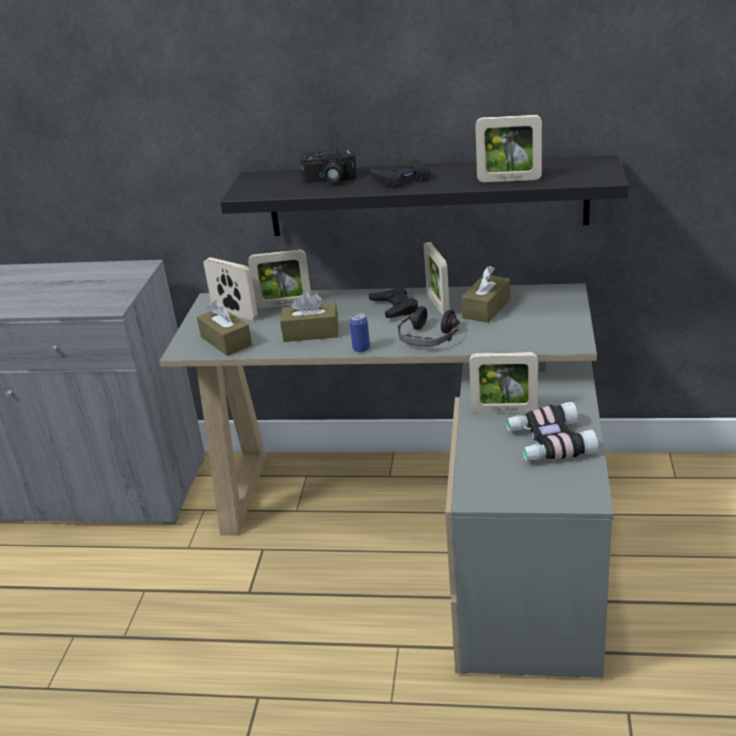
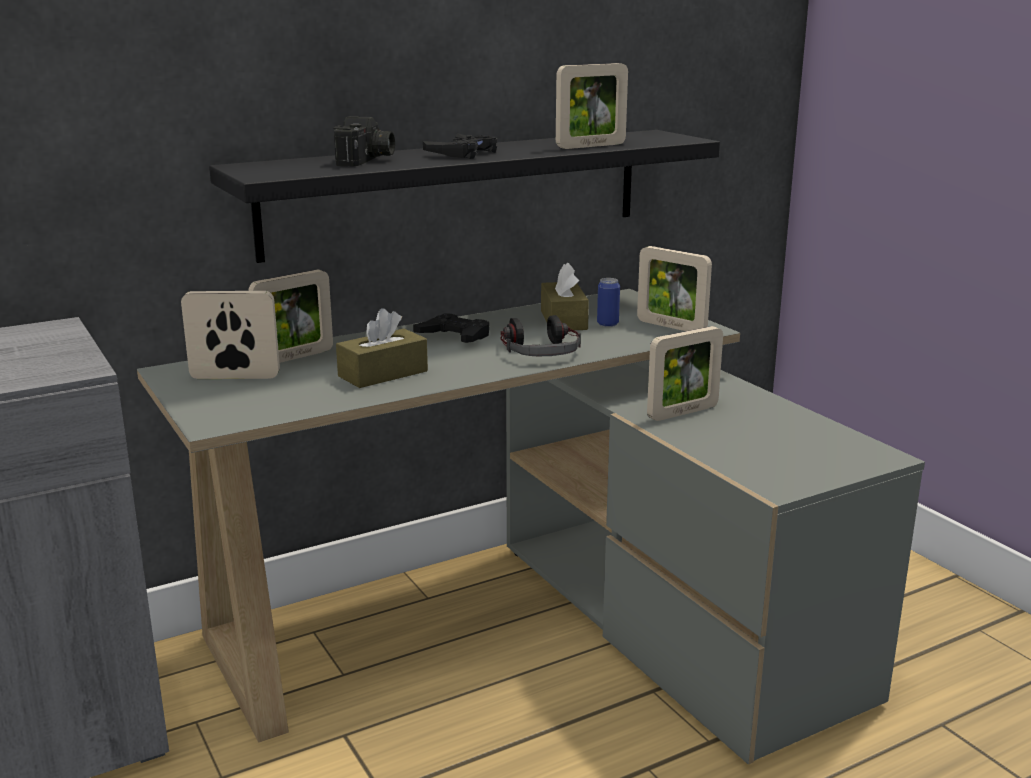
camera: 40 degrees left, 10 degrees down
(226, 341) = (269, 403): brown tissue box -> none
(329, 180) = (366, 160): camera -> camera turned 45 degrees counterclockwise
(361, 348) = (477, 374): can -> can (607, 324)
(438, 304) = (501, 326): picture frame -> picture frame (671, 326)
(548, 442) = (771, 425): binoculars -> none

